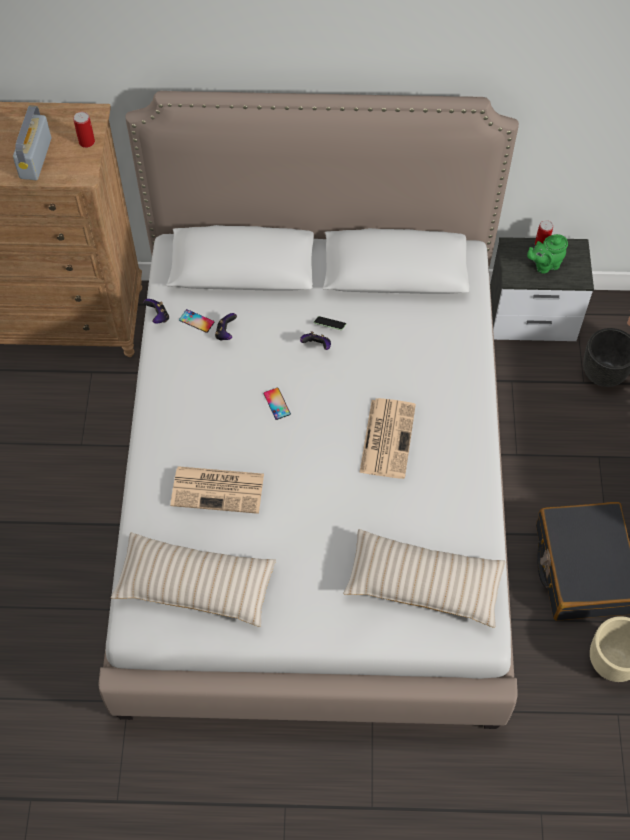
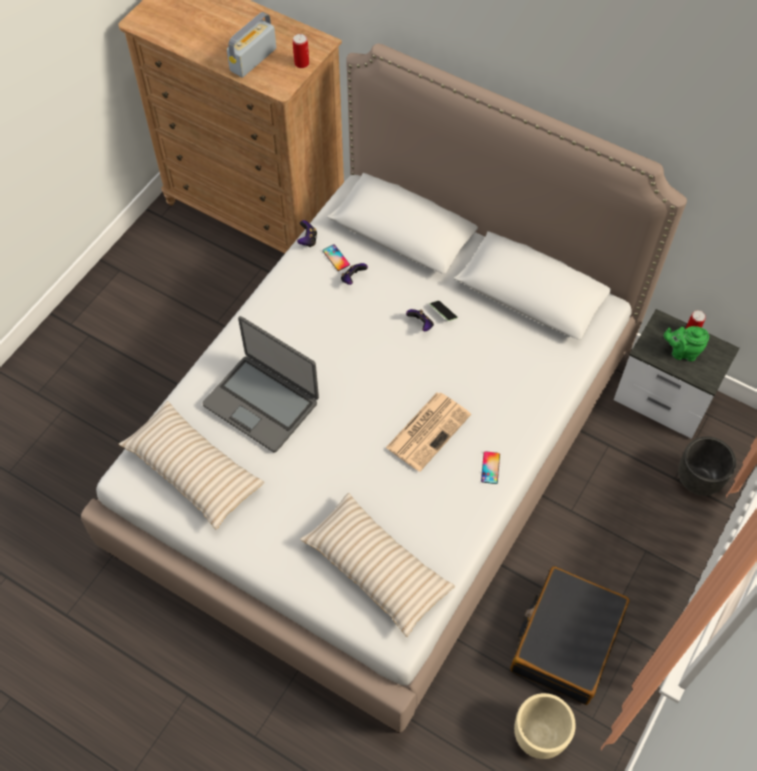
camera: 30 degrees right, 0 degrees up
(219, 489) = (262, 403): newspaper -> laptop
(277, 403) = (355, 356): phone -> phone (490, 467)

